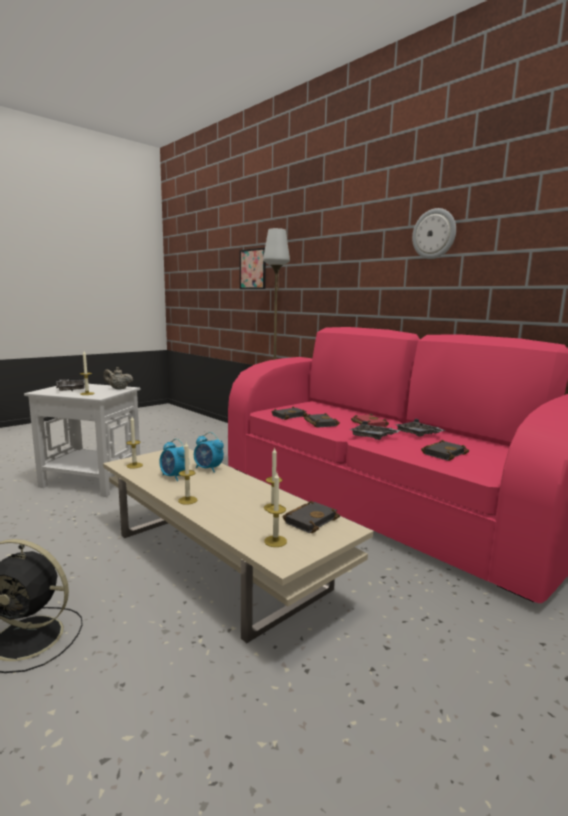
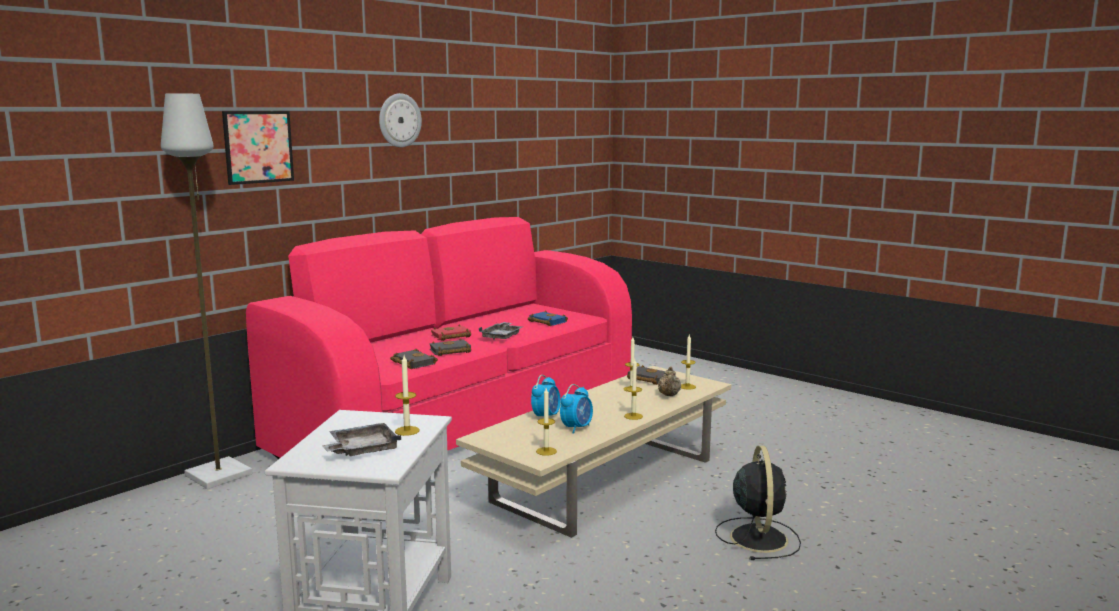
camera: 95 degrees left, 0 degrees up
(118, 389) = (357, 419): beige teapot -> beige teapot (669, 395)
(253, 269) = (59, 161): picture -> picture (258, 147)
(418, 434) = (487, 324): grey tray -> none
(443, 453) = (546, 322): black book -> blue book

